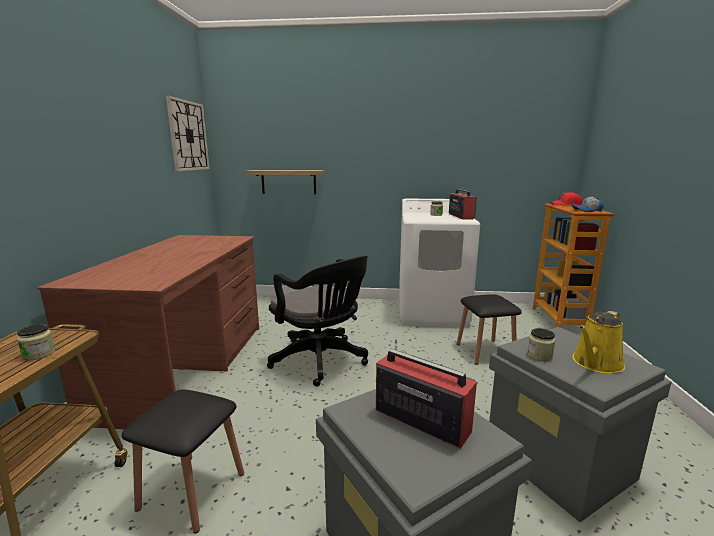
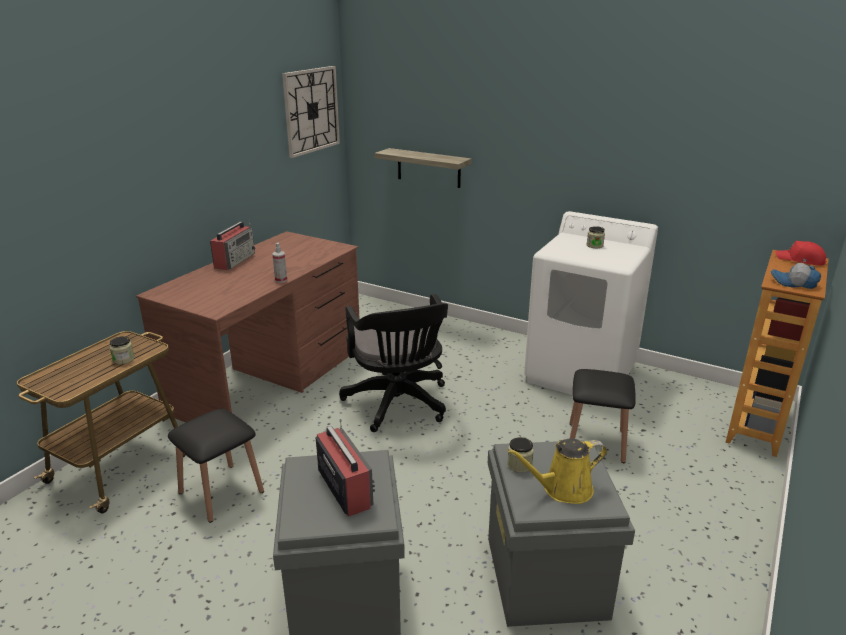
camera: 25 degrees right, 10 degrees up
(205, 258) = (281, 280): none -> spray bottle
(461, 216) = (623, 255): radio -> radio (235, 260)

